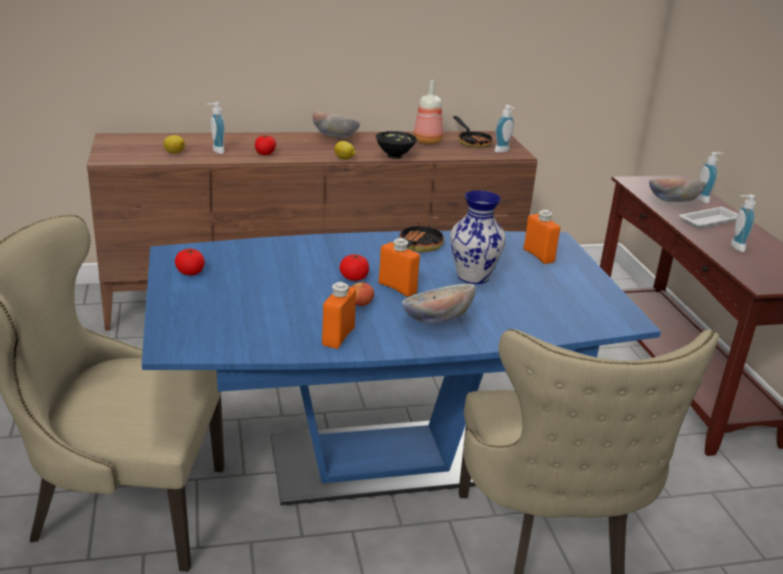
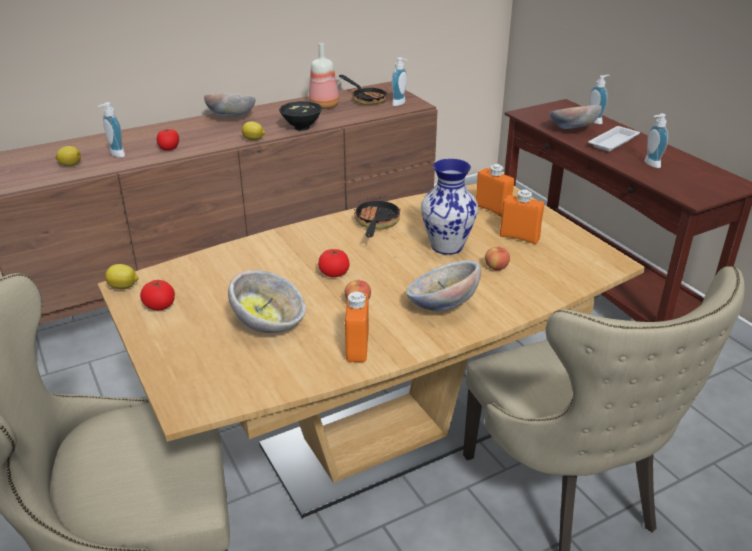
camera: 15 degrees left, 5 degrees up
(169, 253) = (124, 287): none -> lemon
(273, 304) = (269, 323): none -> bowl
(379, 461) = (376, 442): blue dining table -> brown dining table
(397, 288) = (383, 275): orange bottle -> orange bottle (519, 237)
(509, 302) = (496, 267): none -> apple

